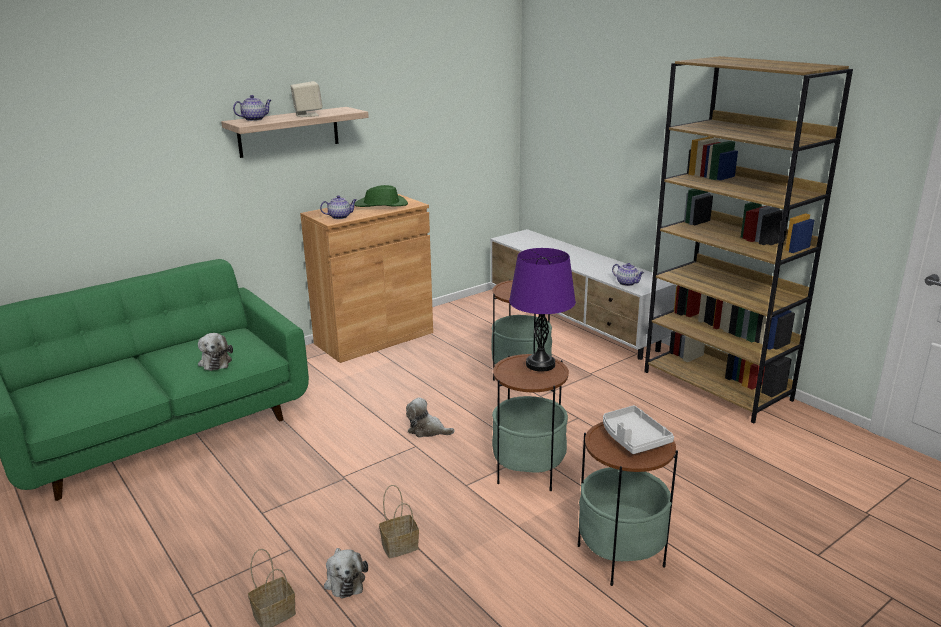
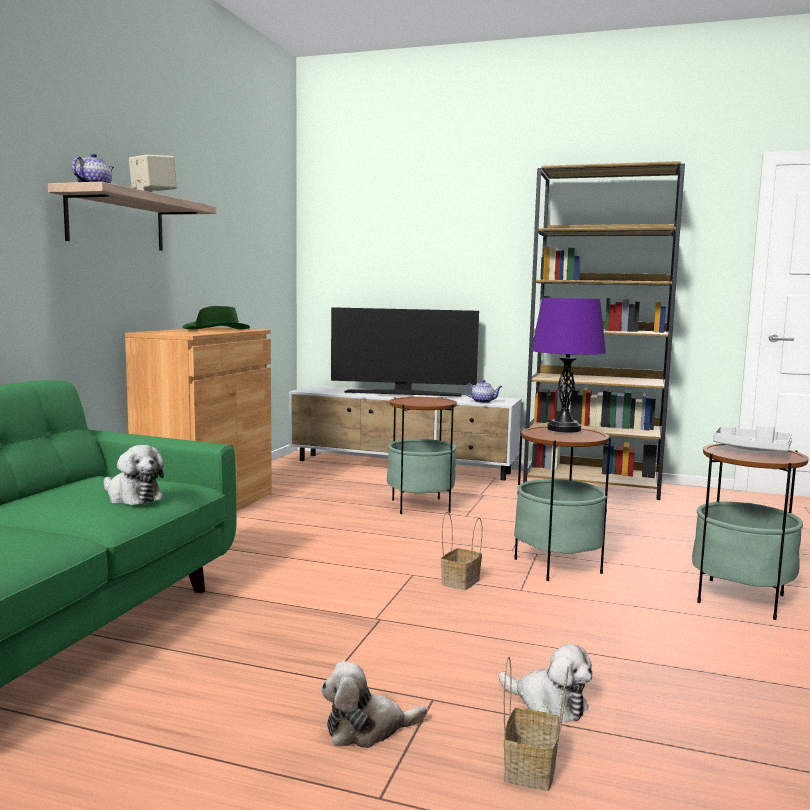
camera: 35 degrees left, 15 degrees down
(340, 217) = (190, 332): teapot -> none
(400, 545) = (549, 653): basket -> basket (460, 581)
(427, 430) = (402, 560): plush toy -> plush toy (367, 729)
(579, 257) = (404, 394): none -> television

